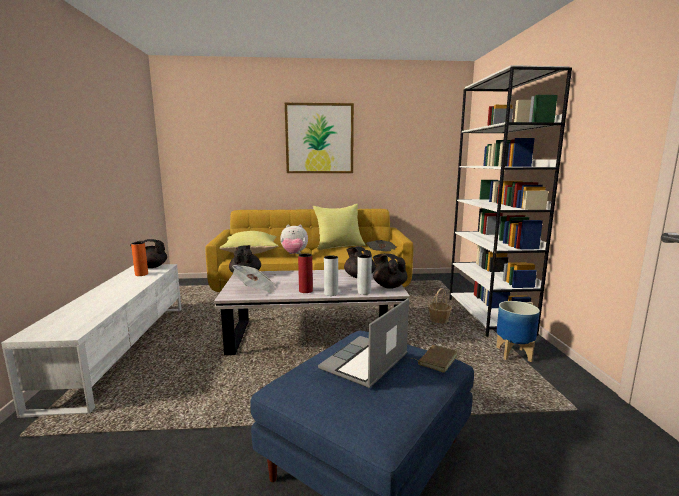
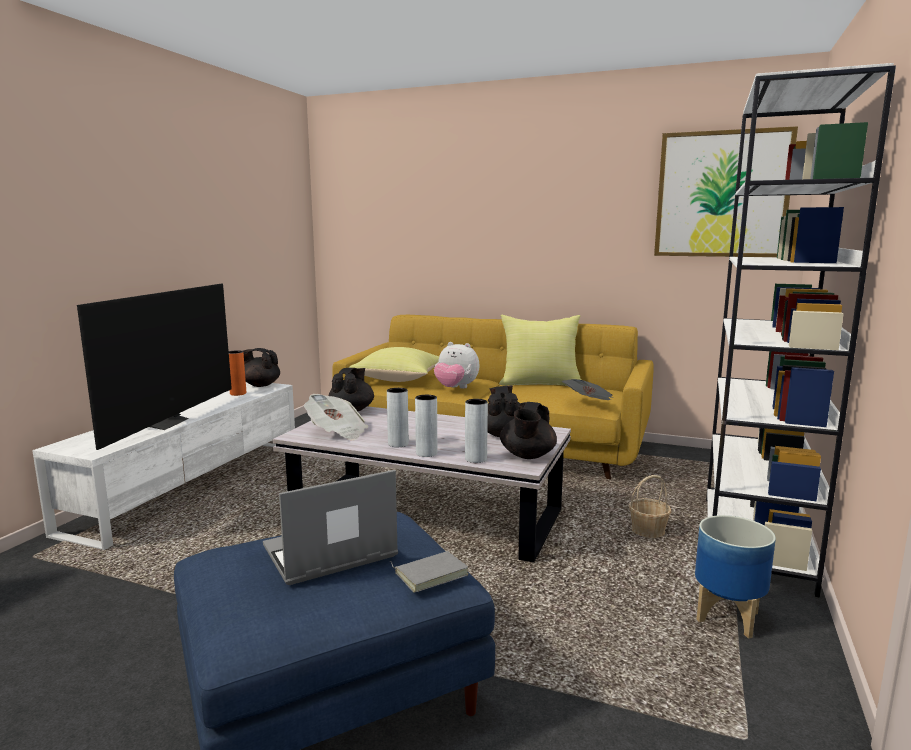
camera: 25 degrees right, 0 degrees up
(107, 302) = (165, 423): none -> television
(305, 291) = (398, 444): red vase -> grey vase
(319, 138) = (530, 207): picture -> picture (722, 194)
(389, 286) = (527, 456): black teapot -> black teapot turned 150 degrees counterclockwise
(436, 360) = (430, 573): brown book -> grey book

